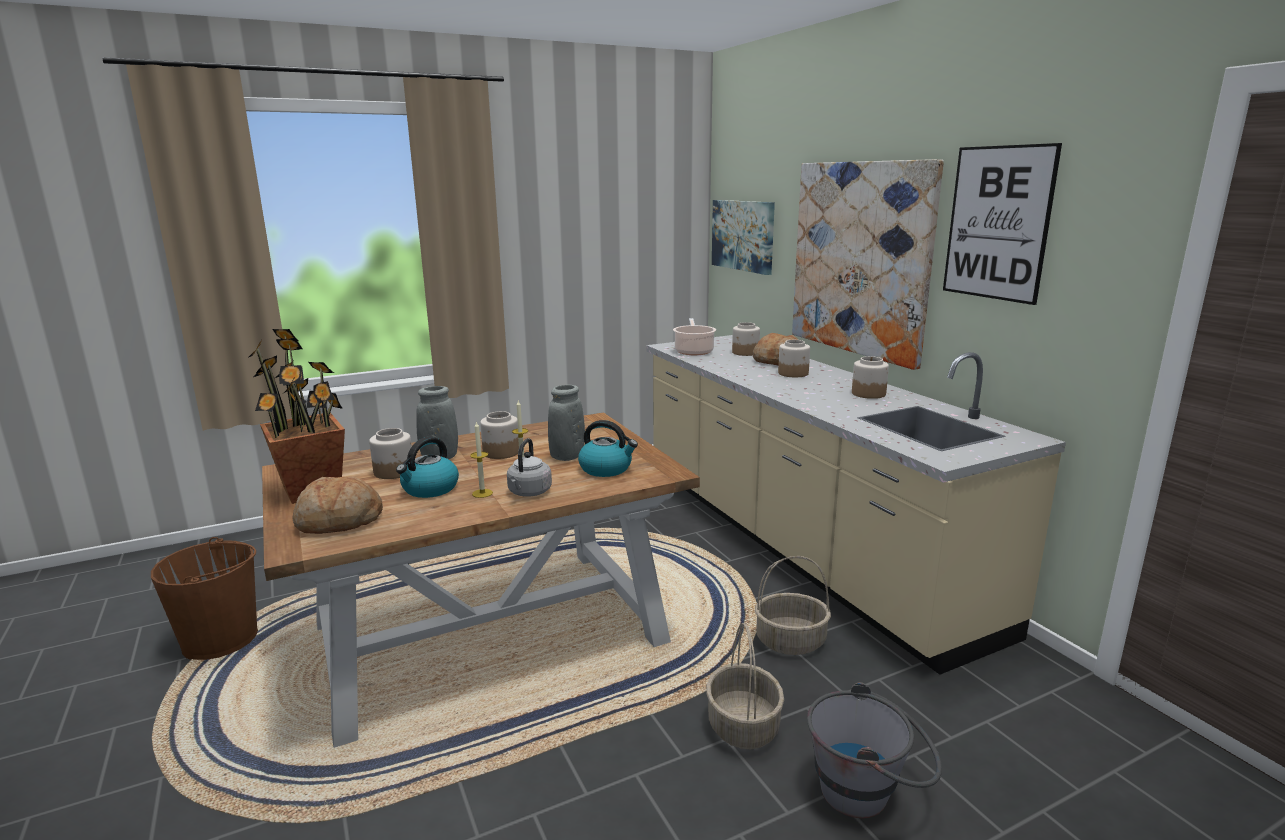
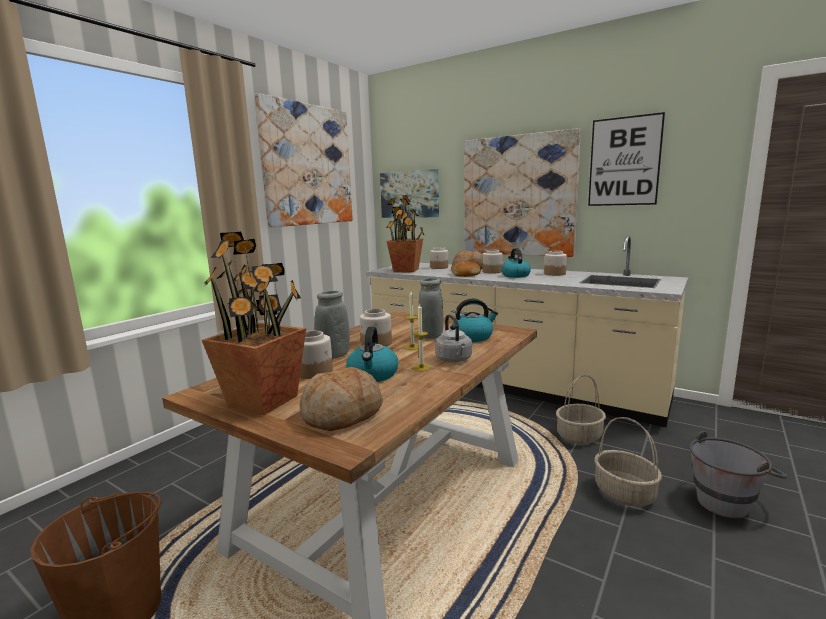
camera: 30 degrees left, 5 degrees down
(589, 195) = (308, 165): none -> picture
(694, 351) = (406, 270): cooking pot -> potted plant
(746, 372) = (466, 274): none -> bread
(805, 386) = (515, 275): none -> kettle

